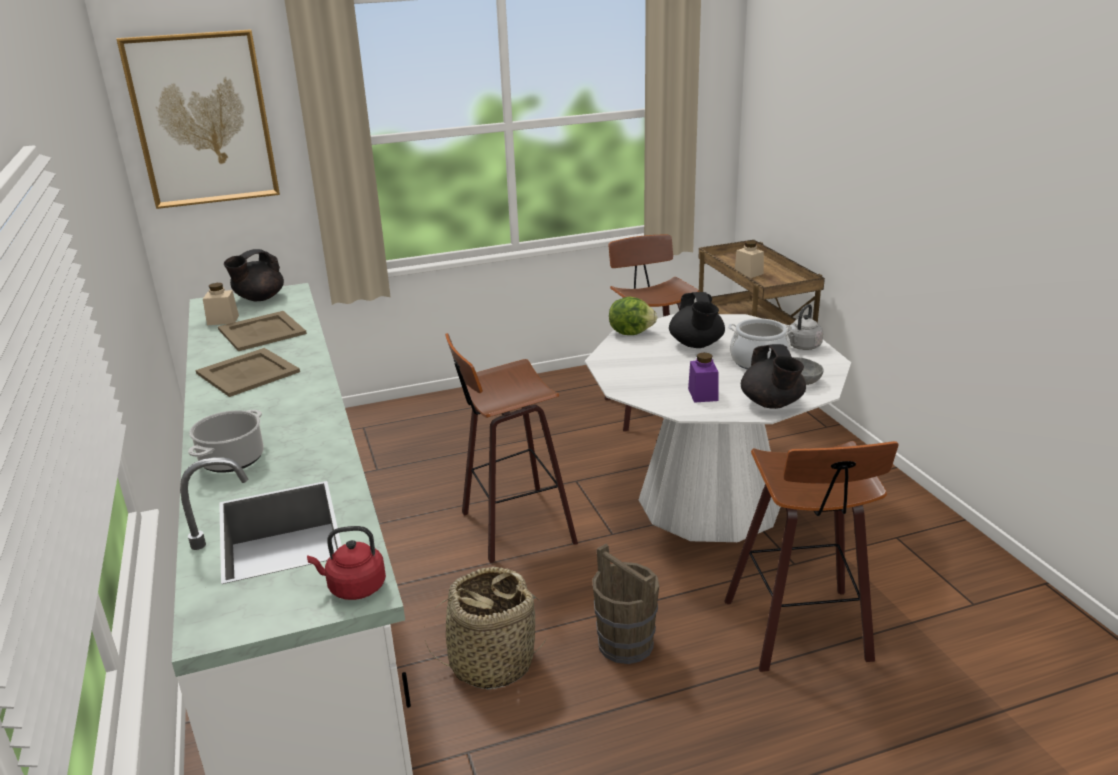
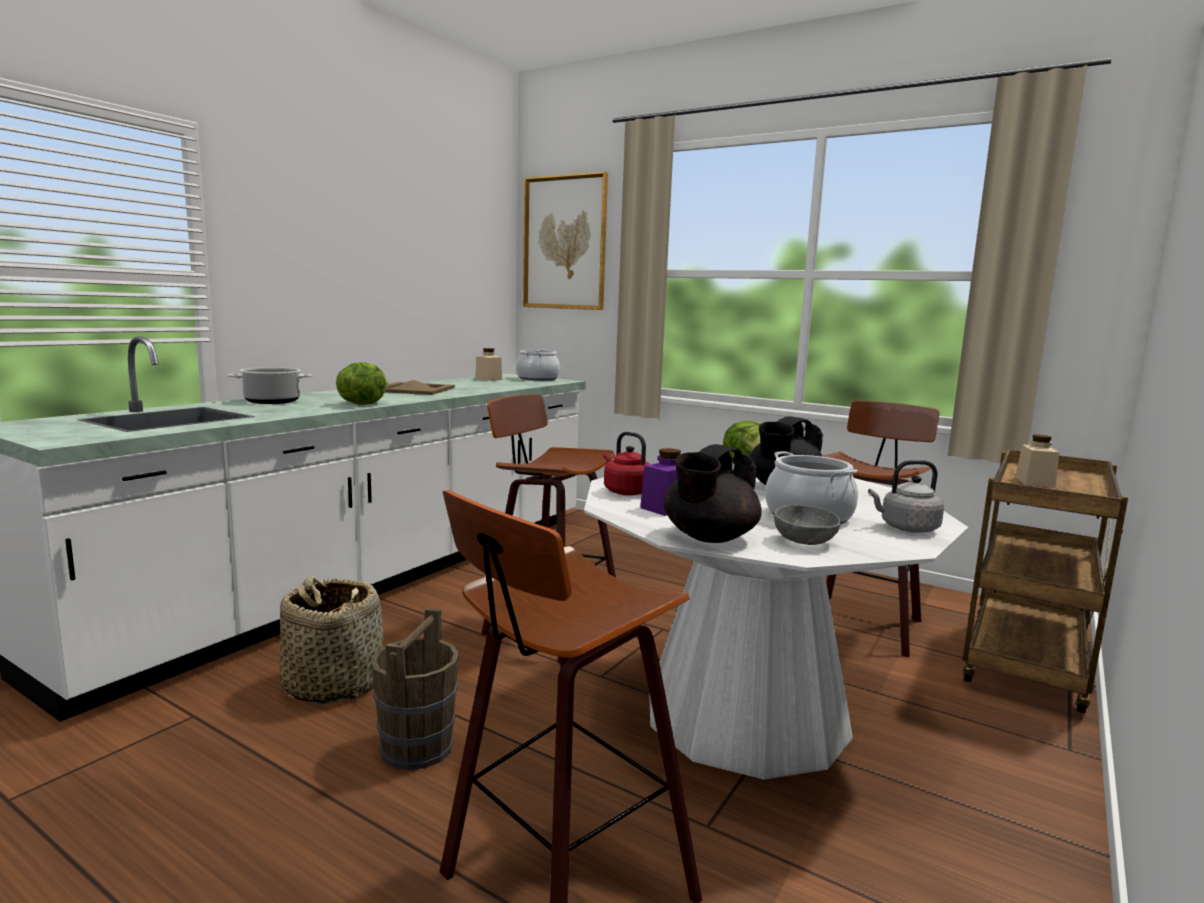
camera: 50 degrees right, 15 degrees down
(259, 298) = (537, 379): black teapot -> cooking pot
(261, 331) = (484, 384): beige tray -> none
(318, 416) = (362, 404): none -> lettuce
(354, 588) = (71, 438): red kettle -> red kettle (625, 491)

